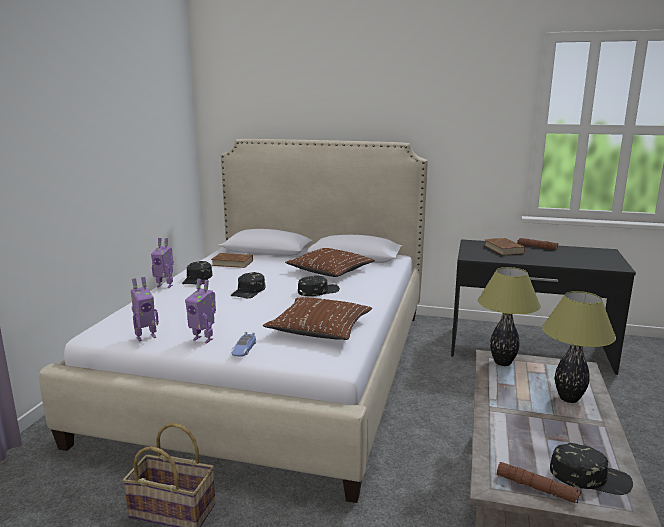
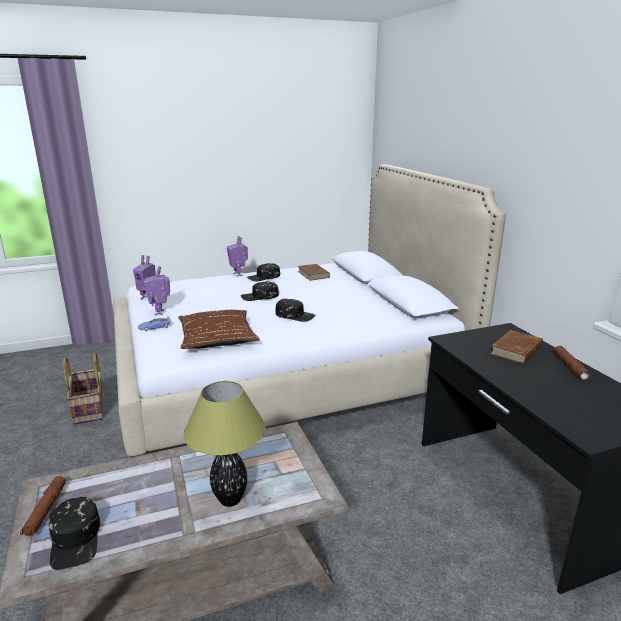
camera: 55 degrees right, 5 degrees up
(330, 270) = (351, 305): brown pillow -> none
(503, 363) = (280, 443): table lamp -> none

